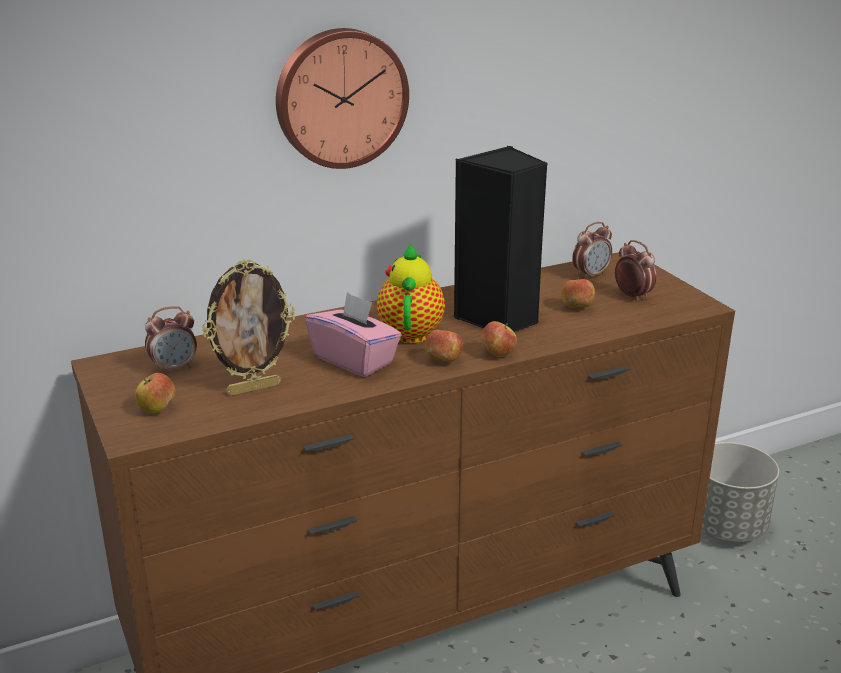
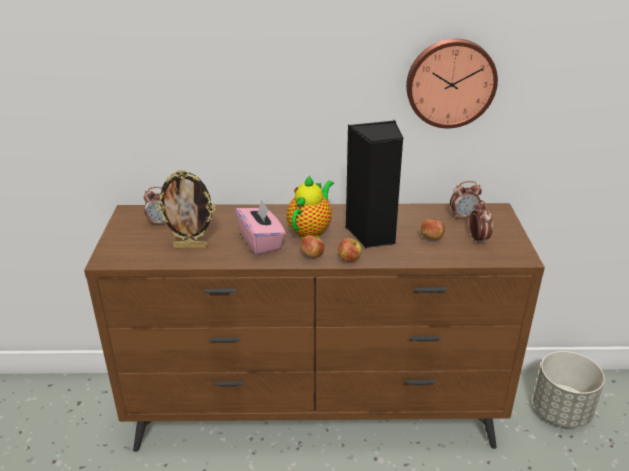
camera: 25 degrees right, 5 degrees up
(157, 409) = (131, 246): apple -> none
(340, 97) = (291, 71): wall clock -> wall clock (450, 82)

